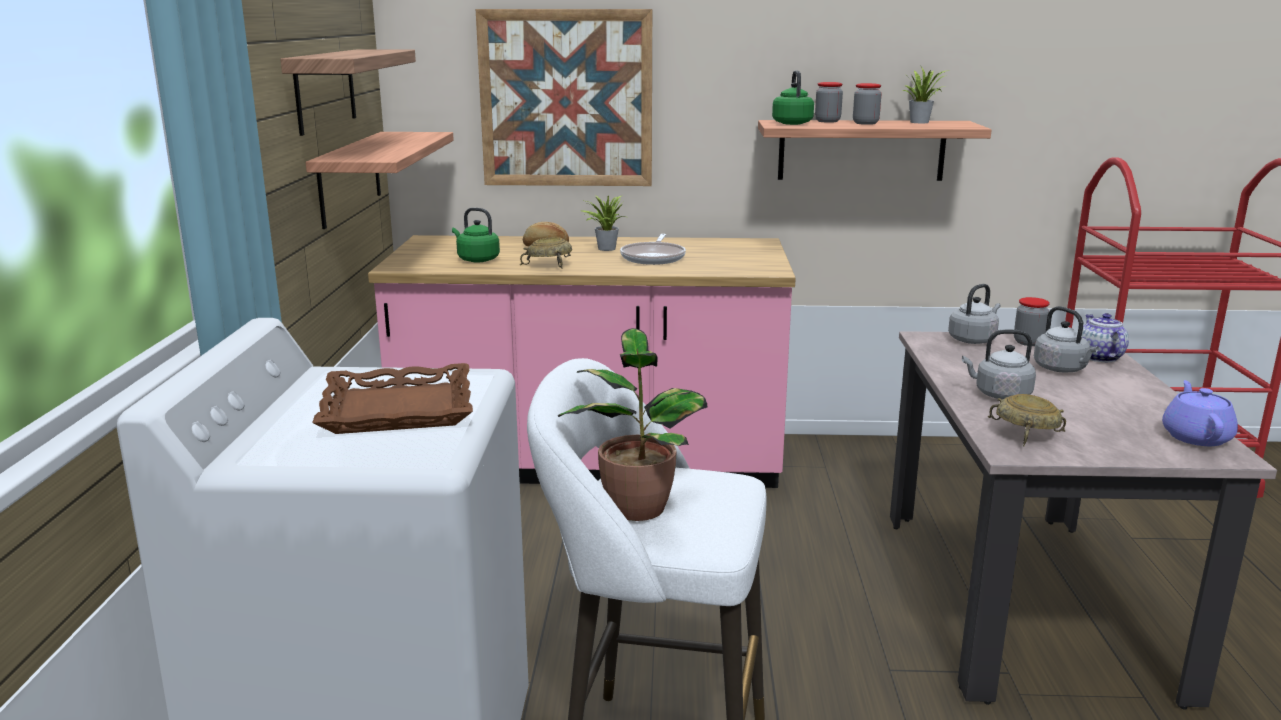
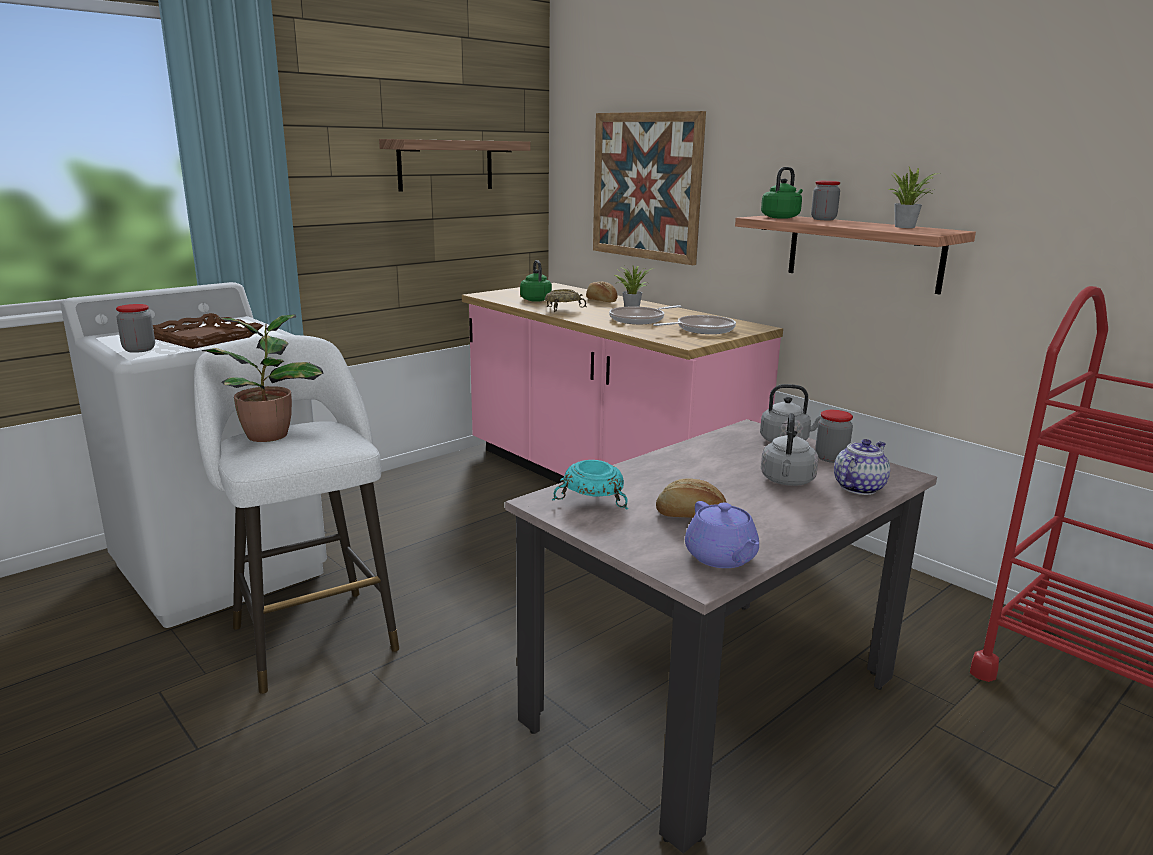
camera: 45 degrees right, 0 degrees up
(349, 178) = (474, 229): shelf -> none
(735, 255) = (702, 330): none -> frying pan
(865, 123) = (845, 223): jar -> jar (139, 349)
(999, 395) = (667, 474): grey kettle -> none
(1025, 434) = (591, 499): beige bowl -> turquoise bowl
(1101, 418) = (690, 516): none -> bread
(1195, 436) = (721, 557): purple teapot -> purple teapot turned 105 degrees clockwise

